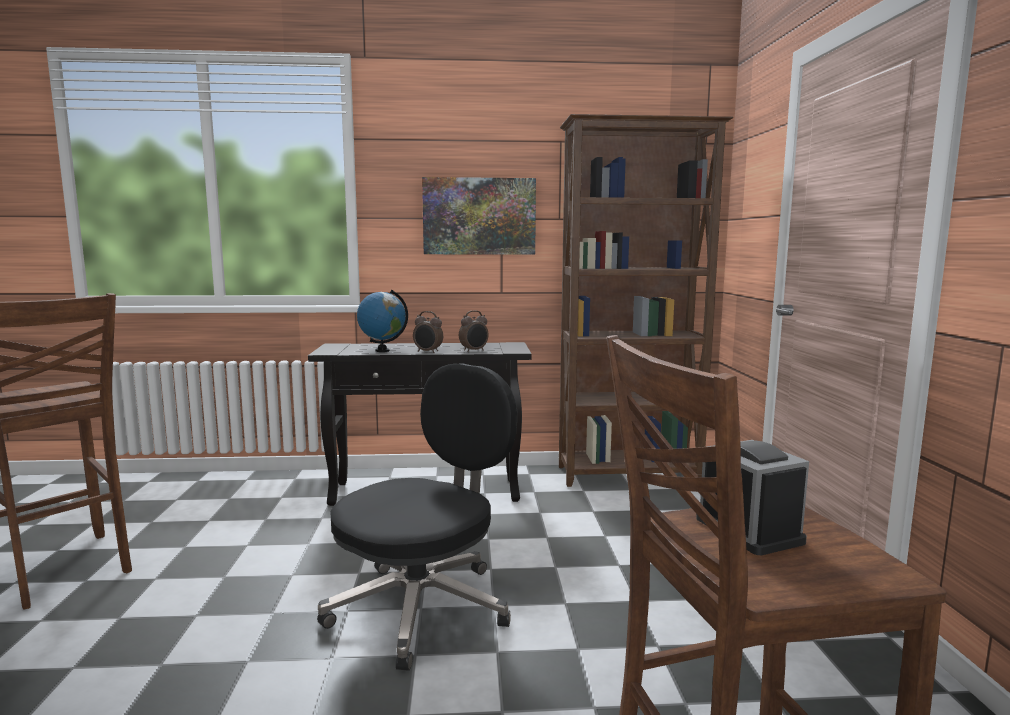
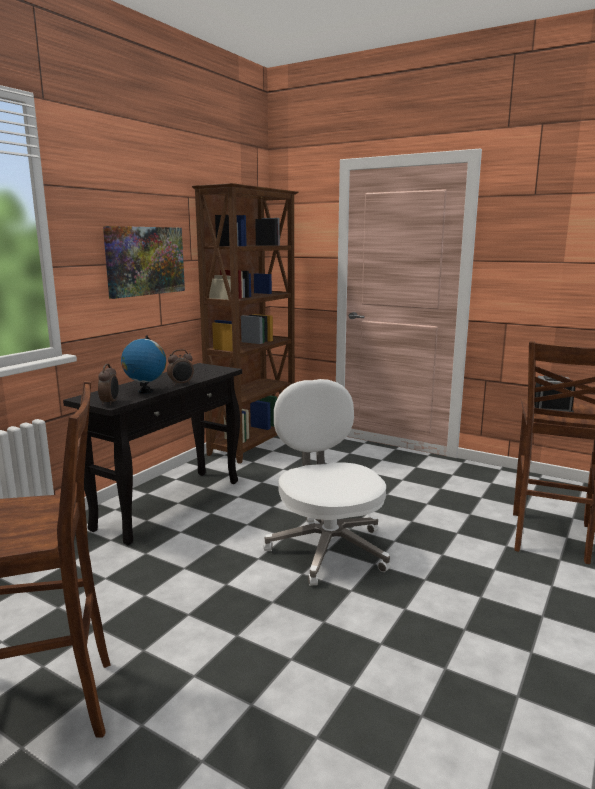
camera: 55 degrees left, 5 degrees up
(423, 606) = (327, 548): black office chair -> white office chair
(474, 351) = (204, 376): alarm clock -> alarm clock (110, 403)

